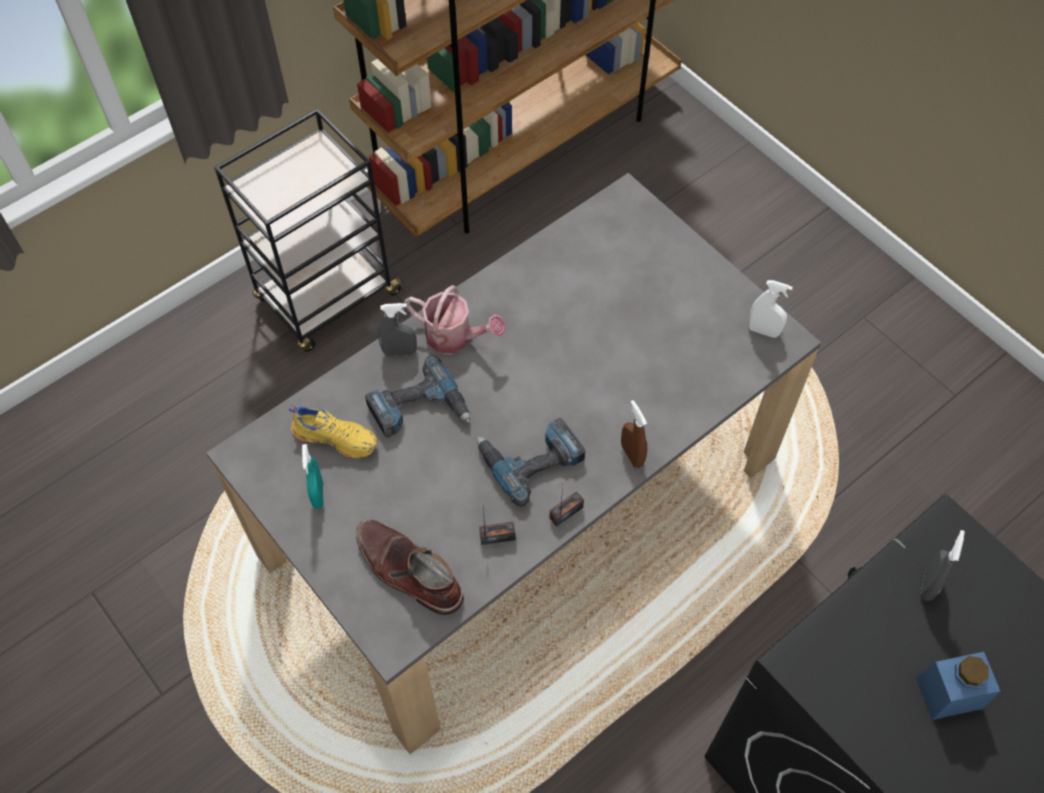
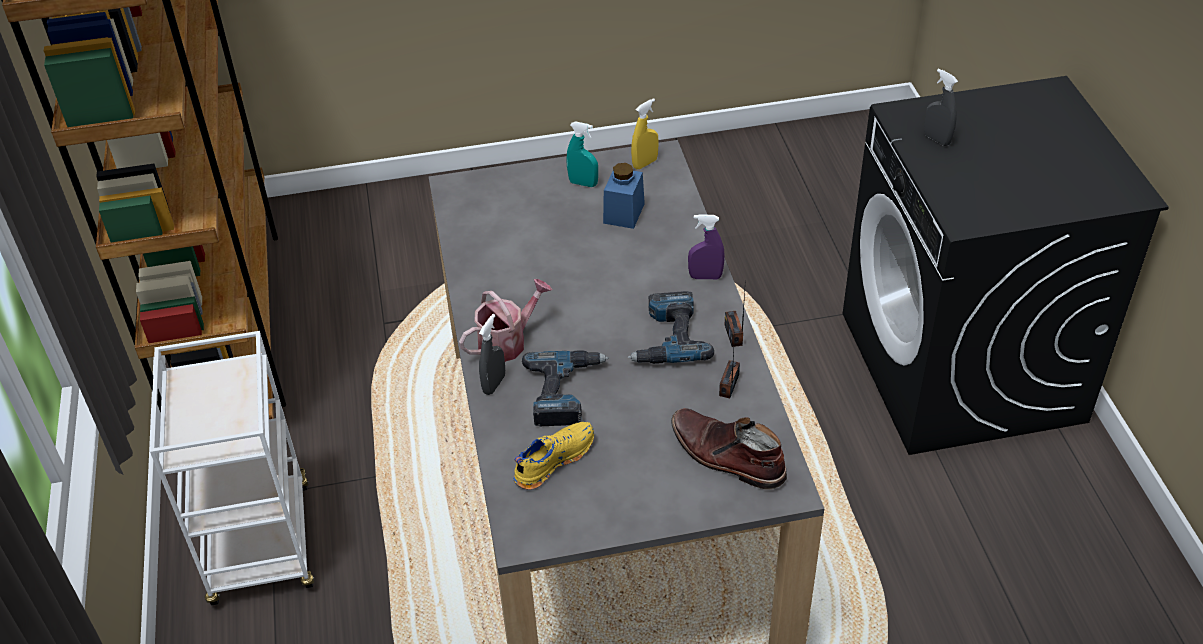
camera: 60 degrees left, 15 degrees down
(318, 494) = (605, 494): turquoise spray bottle -> turquoise spray bottle (583, 183)
(327, 298) = (262, 546): black cart -> white cart
(408, 571) = (726, 456): brown boot -> brown boot turned 60 degrees clockwise
(632, 455) = (705, 277): brown spray bottle -> purple spray bottle
(763, 331) = (645, 163): white spray bottle -> yellow spray bottle
(949, 693) = (1023, 162): blue jar -> blue jar (624, 213)

